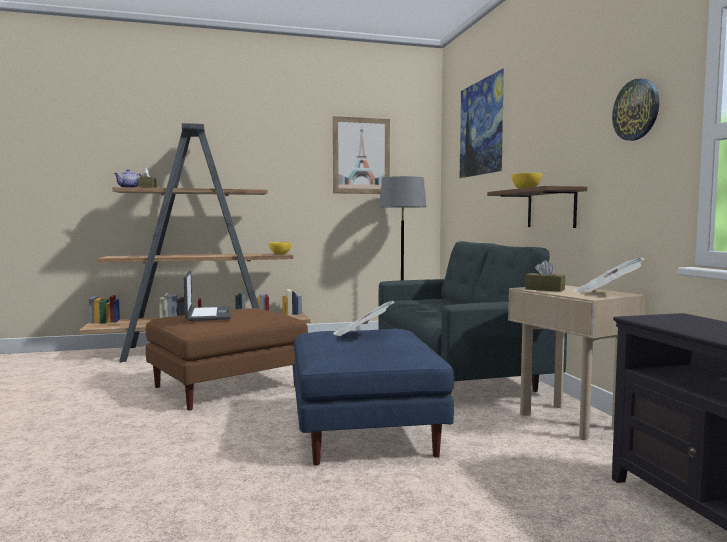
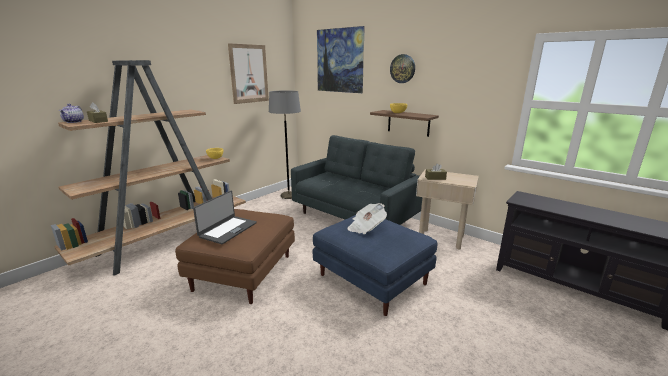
camera: 35 degrees left, 15 degrees up
(207, 314) = (227, 230): laptop -> laptop turned 75 degrees clockwise
(607, 293) = (464, 177): newspaper -> none
(636, 110) = (479, 80): wall clock -> wall clock (402, 68)

